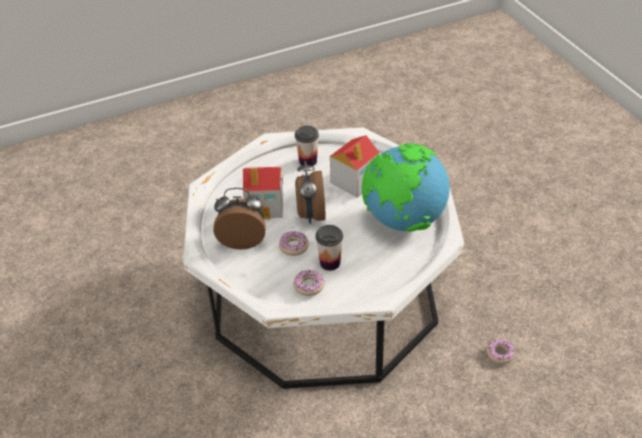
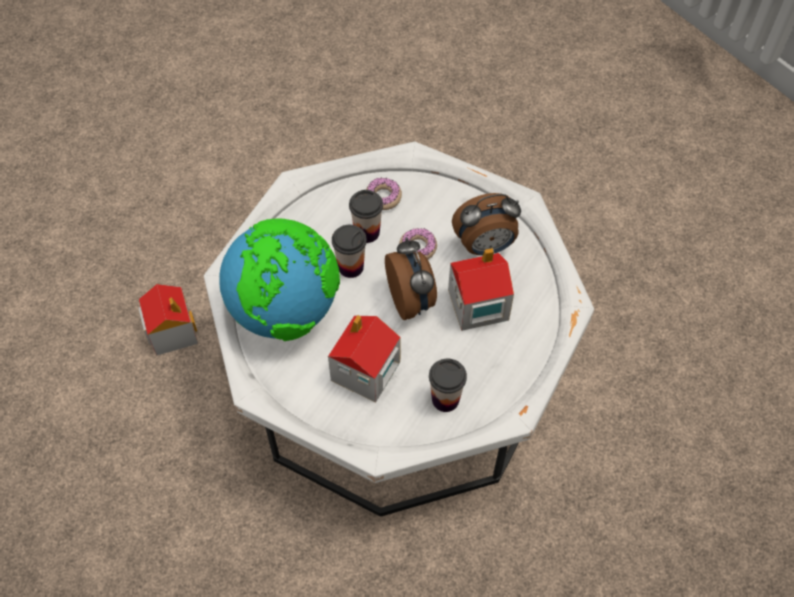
camera: 165 degrees right, 15 degrees up
(349, 241) = (351, 267): none -> cup
(500, 354) = (172, 331): donut -> toy house

